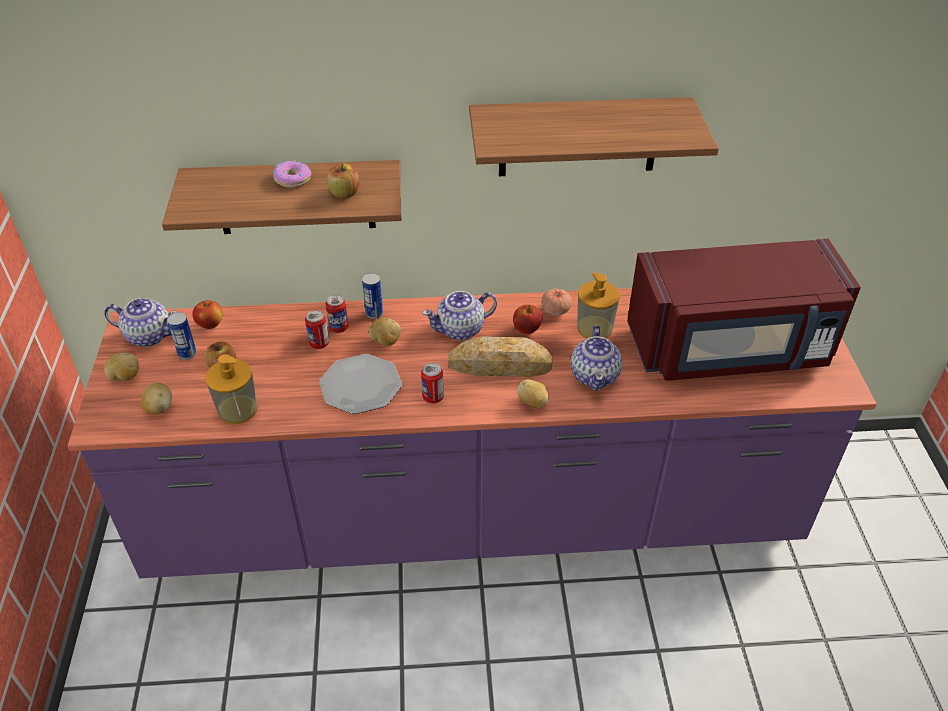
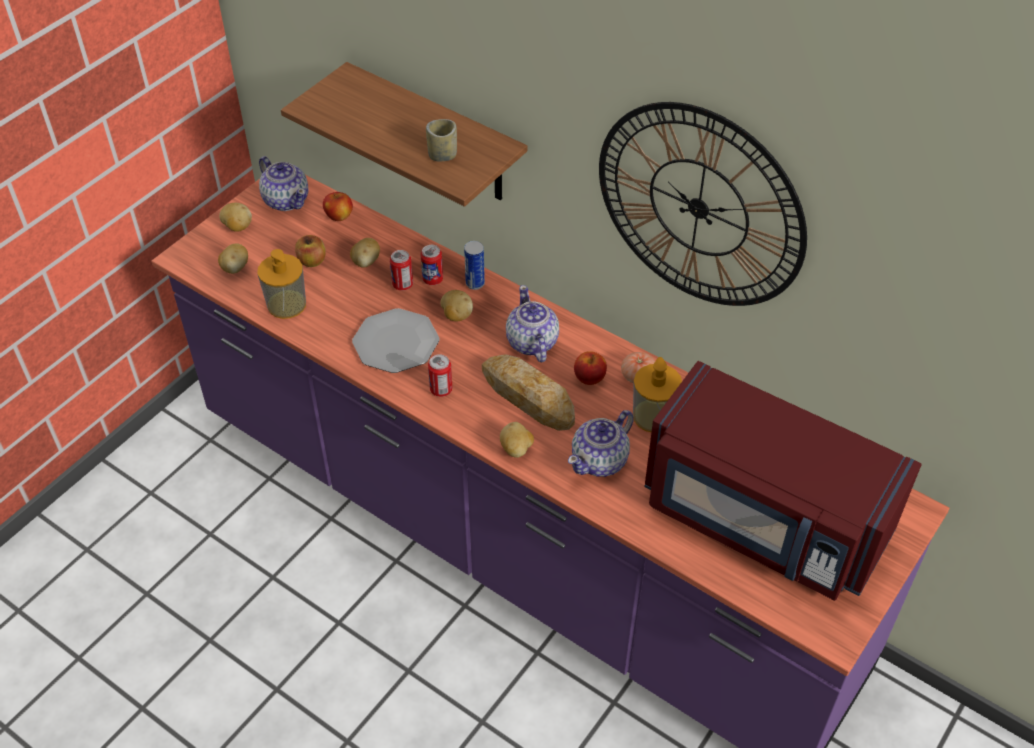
camera: 40 degrees right, 5 degrees up
(187, 354) = (298, 233): can -> none
(271, 344) = (366, 262): none -> potato
(292, 179) = (418, 118): donut -> none
(344, 193) = (442, 155): apple -> cup
(461, 329) = (531, 343): teapot -> teapot turned 60 degrees clockwise
(578, 137) = (699, 207): shelf -> wall clock

